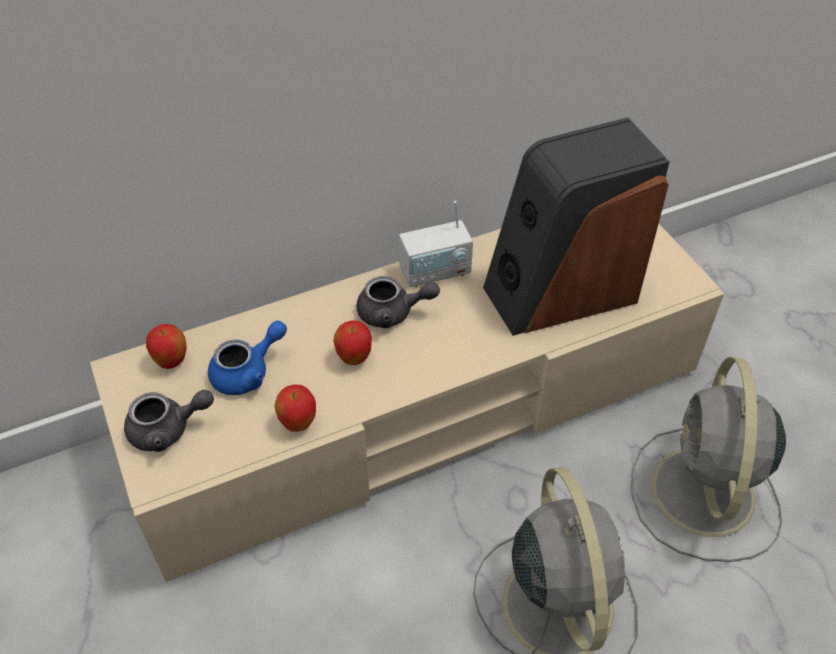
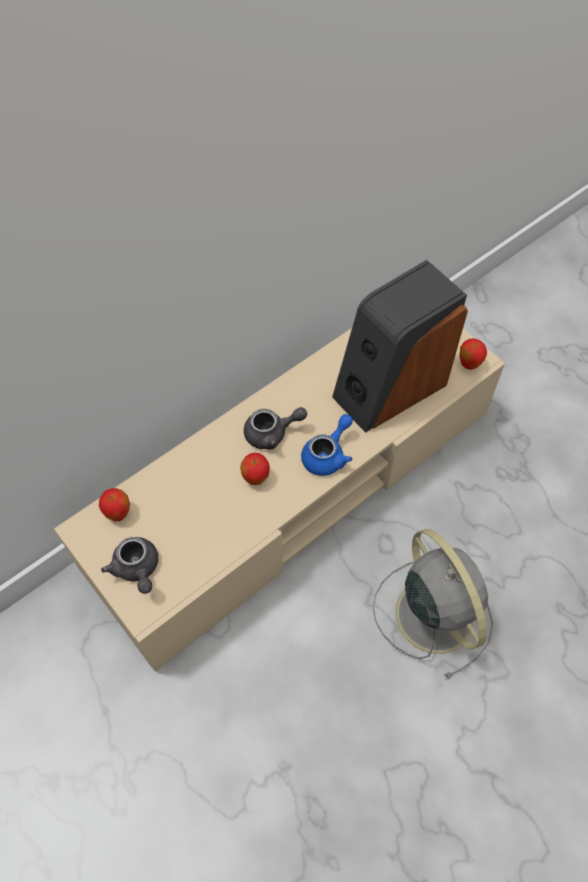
camera: 15 degrees left, 10 degrees up
(168, 430) = (137, 569): grey teapot -> grey teapot turned 90 degrees clockwise
(248, 372) = (180, 508): blue teapot -> blue teapot (327, 455)
(298, 424) = (232, 541): apple -> apple (469, 364)
(435, 272) = (293, 391): radio -> none
(703, 496) = (512, 509): grey fan -> none

